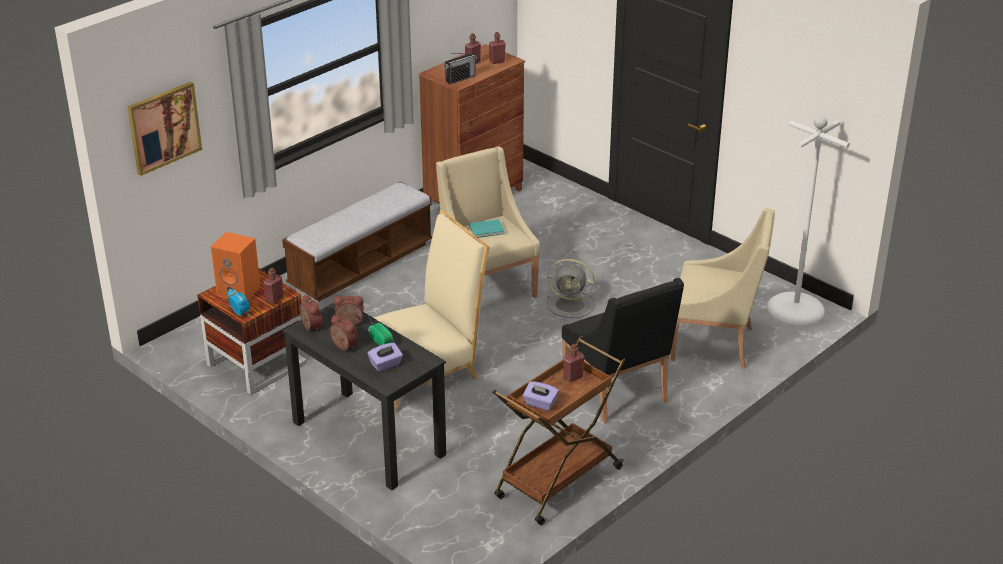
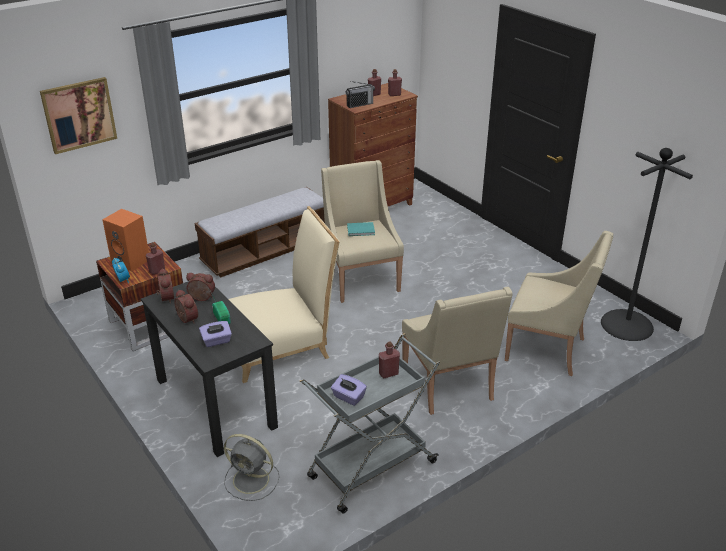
camera: 10 degrees right, 0 degrees up
(558, 483) = (371, 470): brown cart -> grey cart
(571, 305) = (428, 301): grey fan -> grey fan (252, 480)
(618, 393) = (449, 386): black armchair -> beige armchair
(795, 309) = (627, 325): white clothes rack -> black clothes rack

